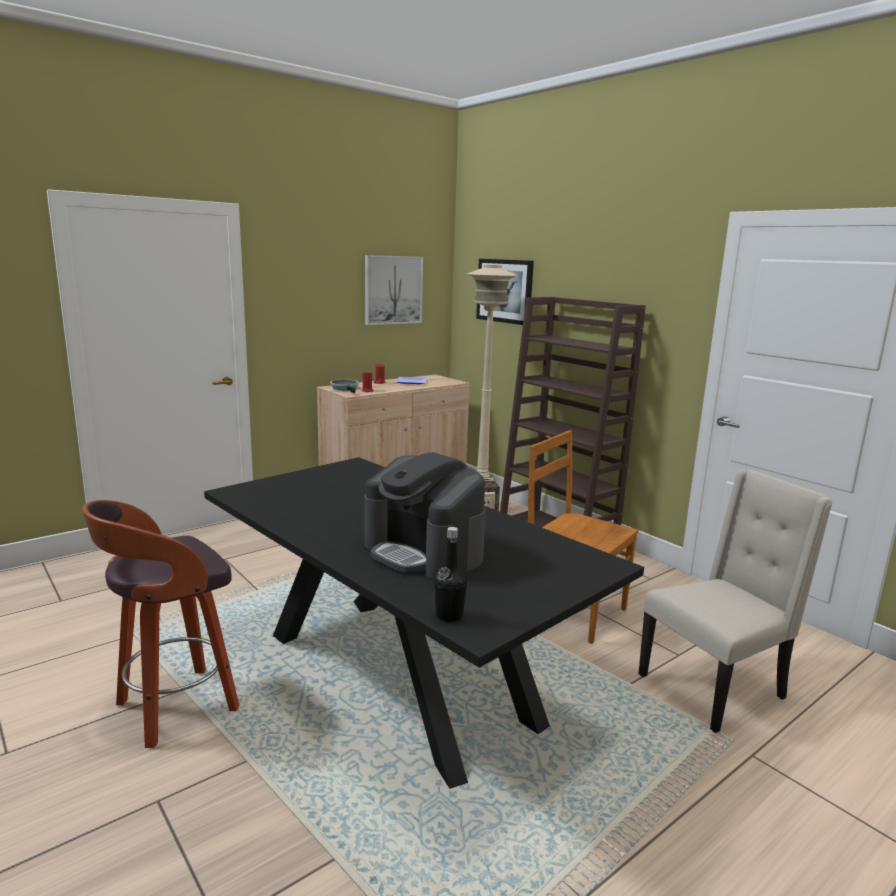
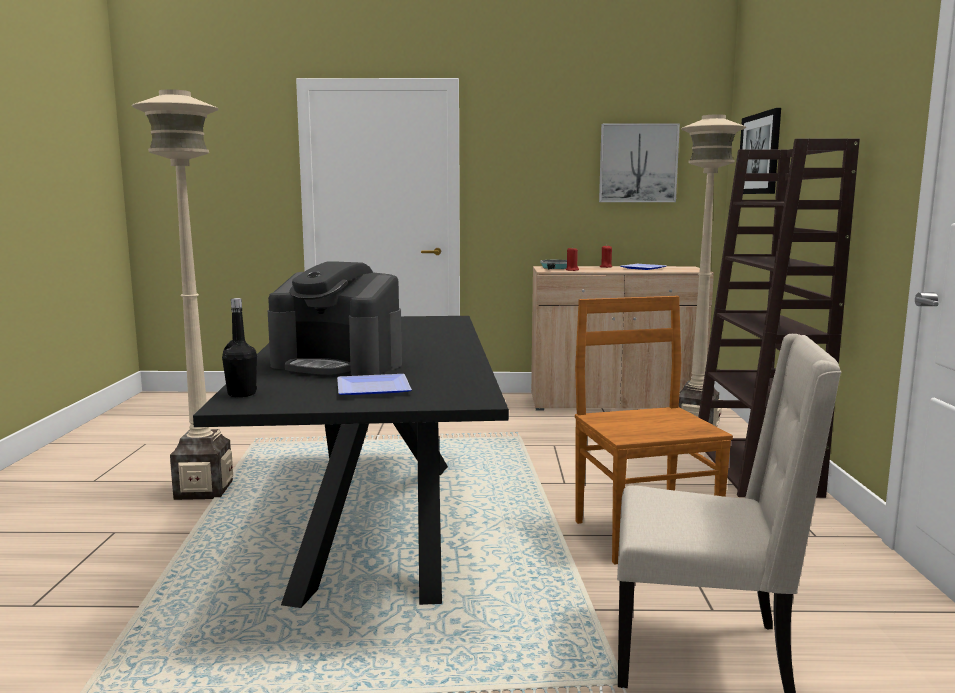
camera: 40 degrees right, 5 degrees down
(174, 709) = (203, 490): stool -> beige floor lamp
(424, 552) = (338, 365): coffee machine -> coffee machine turned 60 degrees counterclockwise
(525, 574) = (376, 389): none -> plate

